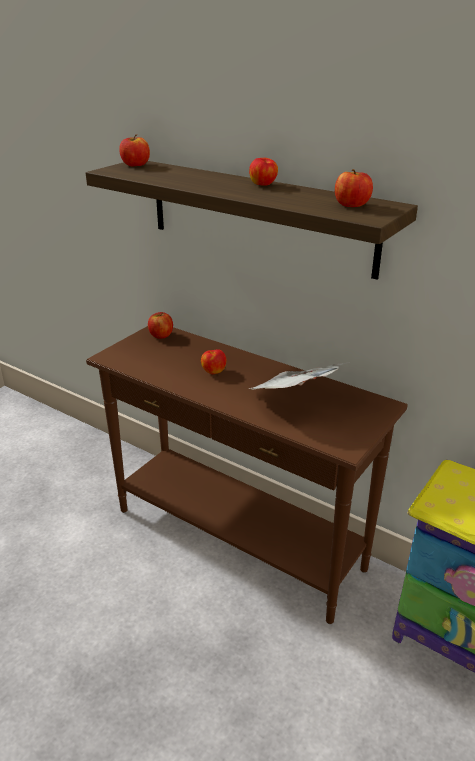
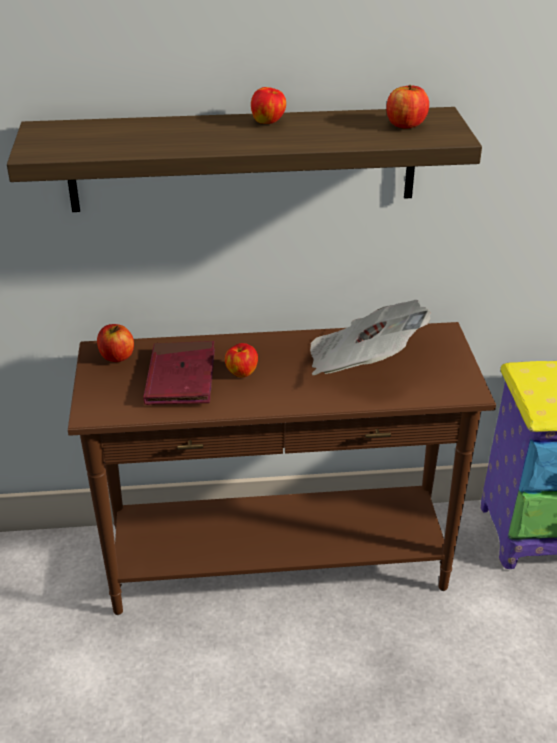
camera: 40 degrees left, 5 degrees up
(135, 165) = (49, 132): apple -> none
(177, 359) = (181, 377): none -> red book

